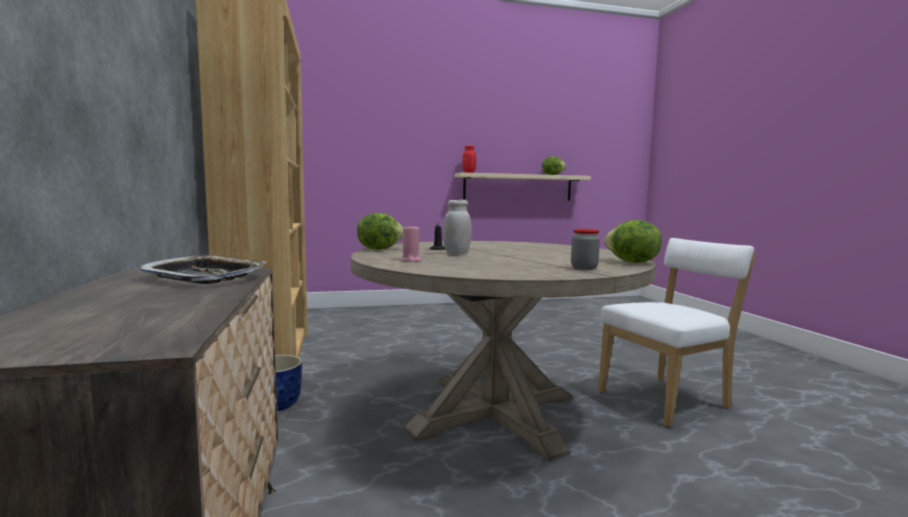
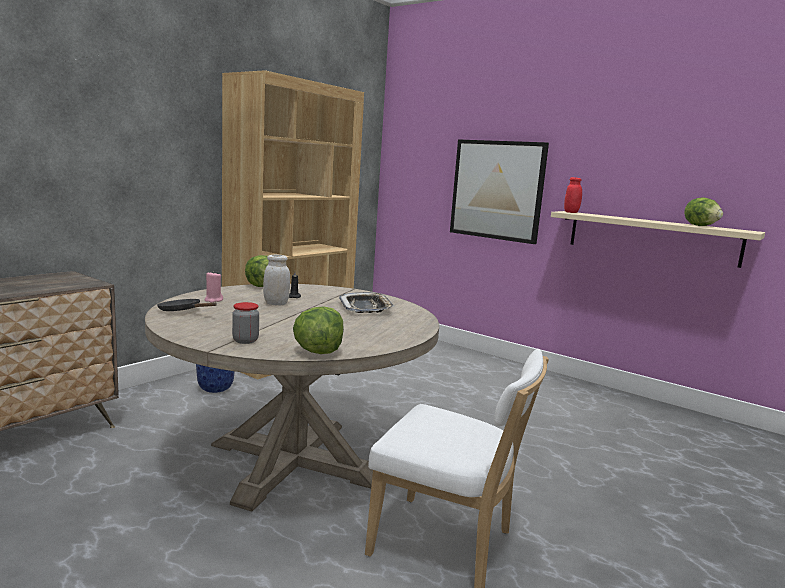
camera: 50 degrees right, 5 degrees up
(204, 277) = (61, 283): tray -> tray (366, 307)
(395, 159) = (497, 190): none -> picture
(445, 268) = (182, 311): none -> black frying pan

